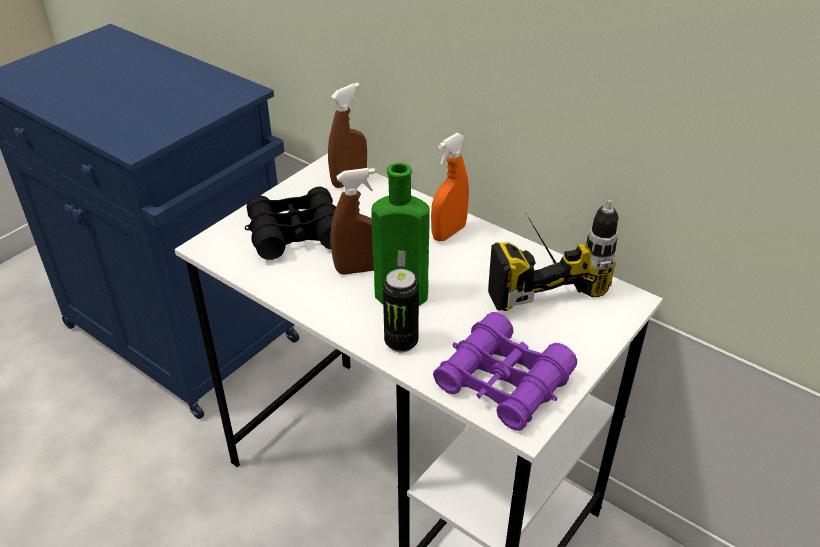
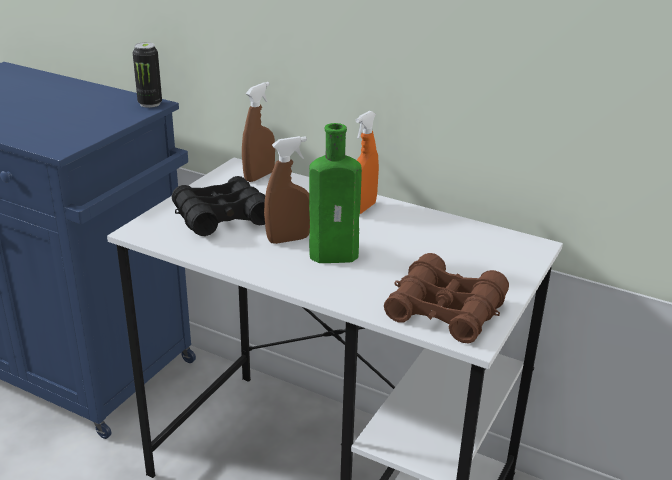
camera: 10 degrees left, 10 degrees down
(401, 342) = (344, 289): can -> can (150, 104)
(503, 382) = (445, 311): purple binoculars -> brown binoculars
(535, 271) = (447, 230): power drill -> none

